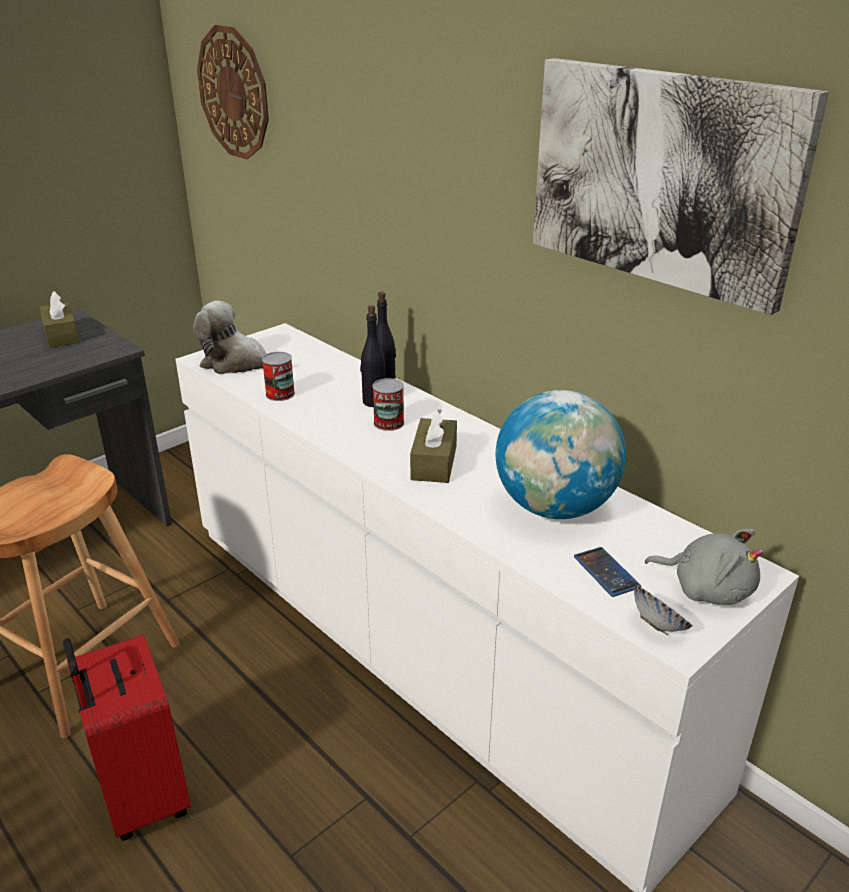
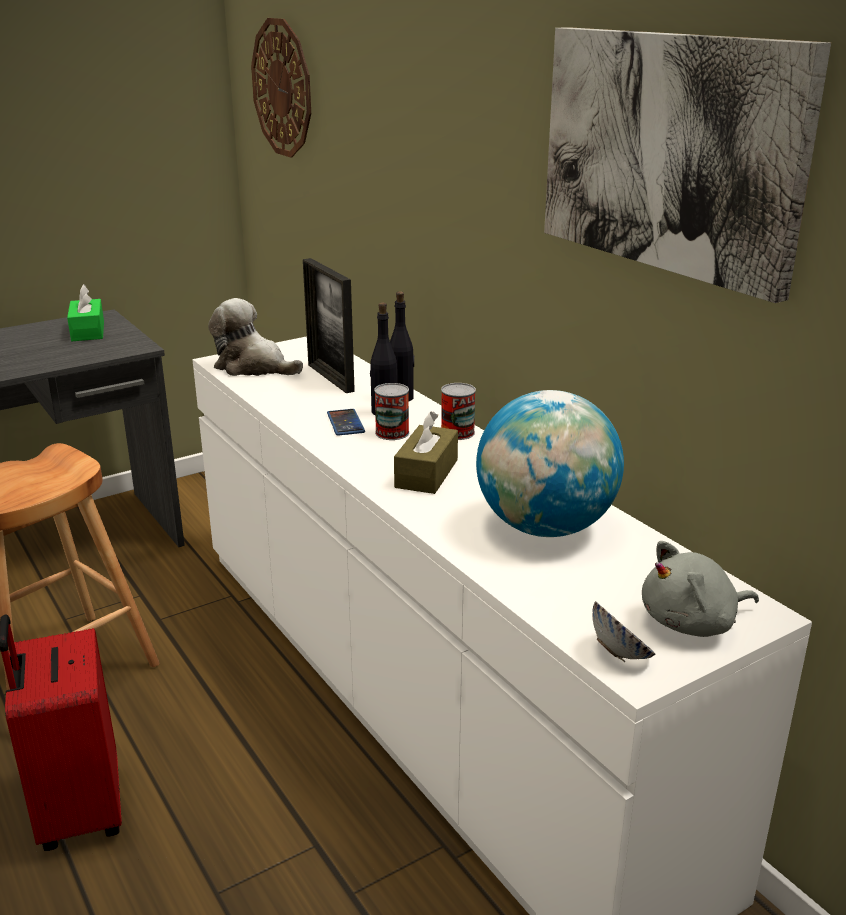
camera: 10 degrees right, 5 degrees down
(61, 335) = (88, 331): brown tissue box -> green tissue box
(280, 394) = (287, 398): can -> can (457, 432)
(312, 369) = (330, 378): none -> picture frame
(606, 572) = (579, 595): phone -> phone (345, 423)
(706, 589) = (692, 623): grey plush toy -> grey plush toy turned 120 degrees clockwise

